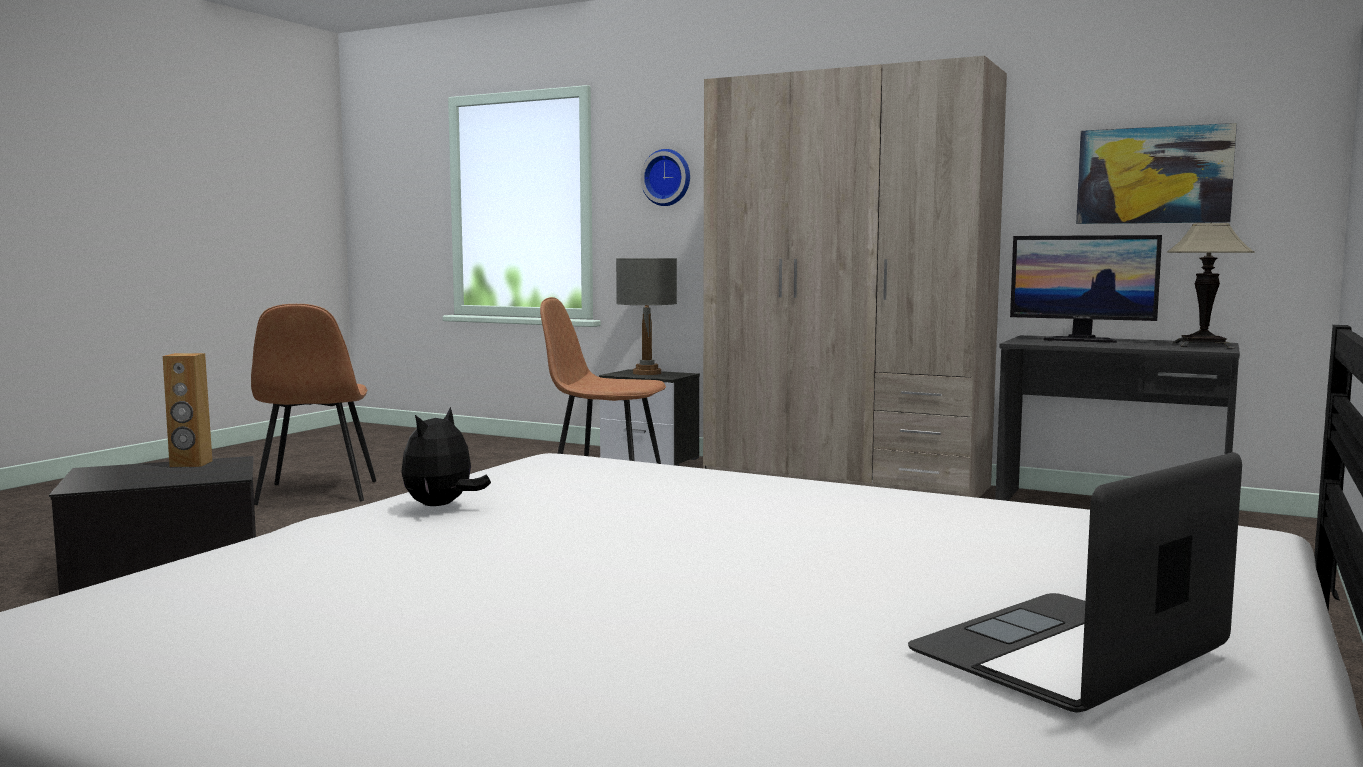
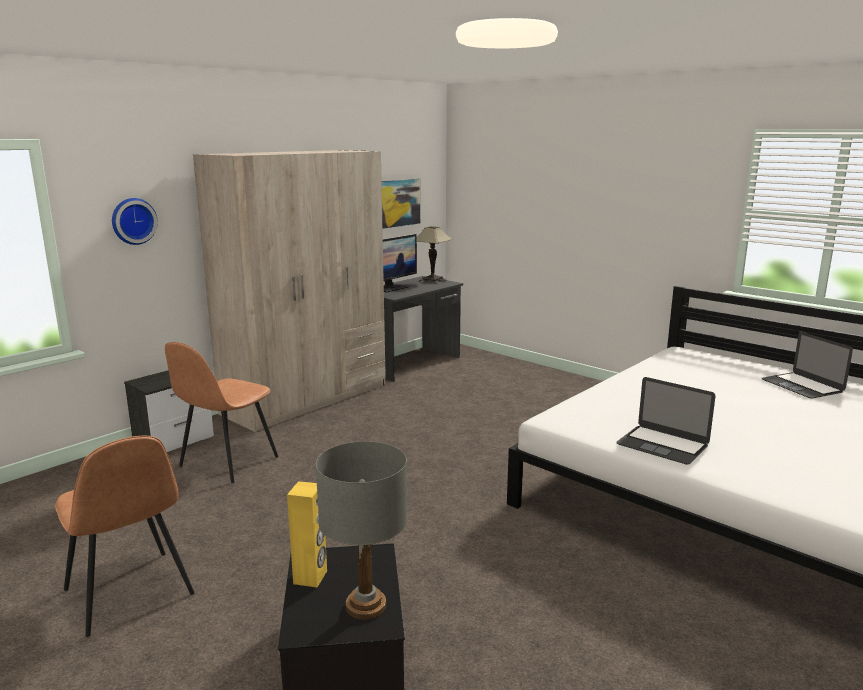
camera: 75 degrees left, 10 degrees up
(191, 464) = (311, 577): brown speaker -> yellow speaker
(316, 494) = (129, 594): brown chair -> brown chair turned 45 degrees clockwise
(442, 506) = (662, 445): plush toy -> laptop
(646, 373) = (161, 378): grey table lamp -> grey table lamp (366, 606)

